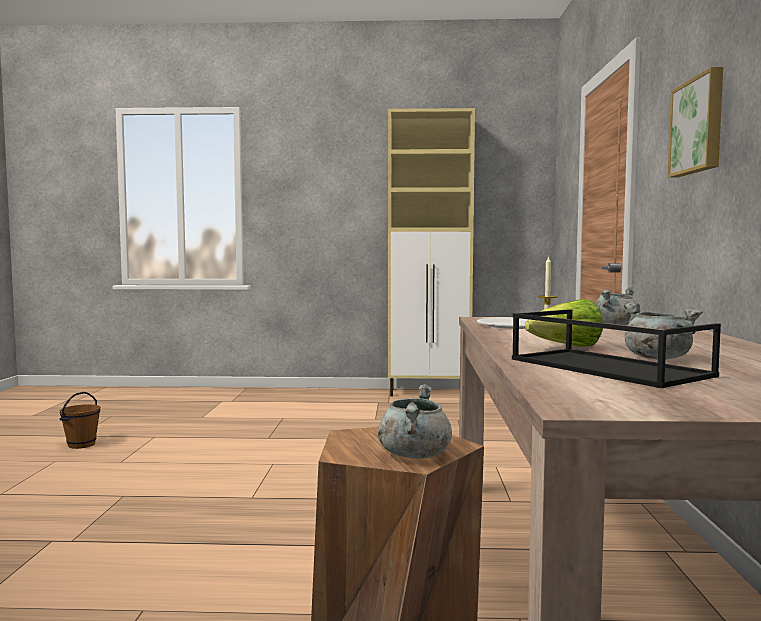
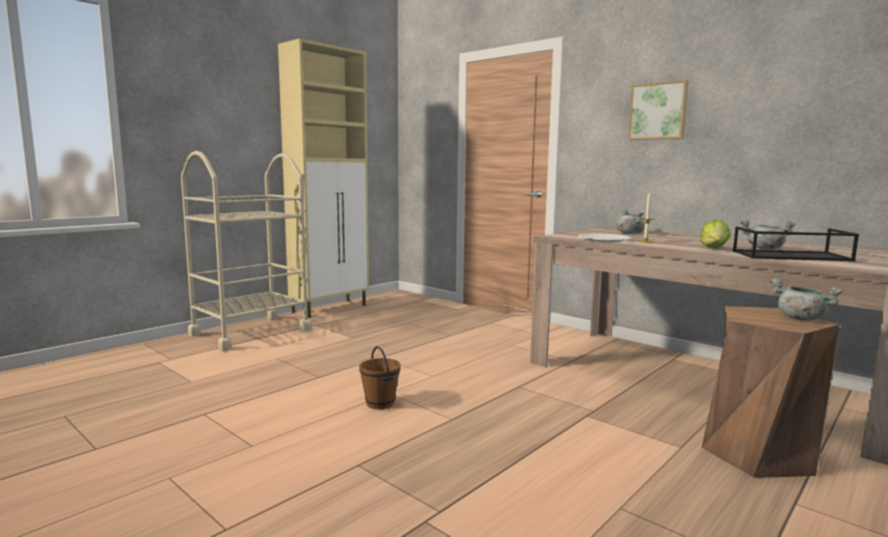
camera: 50 degrees left, 5 degrees up
(81, 445) = (140, 453): brown bucket -> brown bucket (379, 403)
(321, 396) = (251, 332): none -> beige cart

